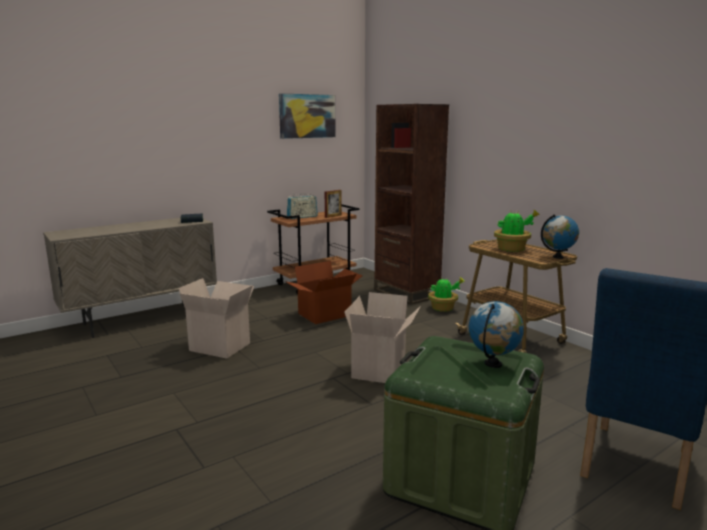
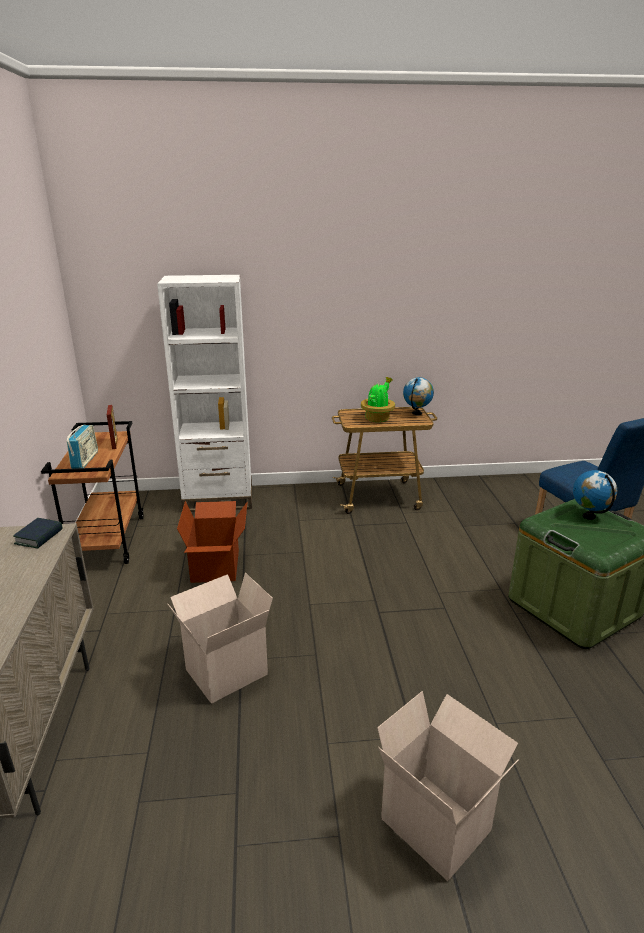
camera: 60 degrees left, 10 degrees up
(307, 116) = (33, 309): picture -> none
(380, 370) = (385, 580): cardboard box -> cardboard box (439, 824)
(406, 293) = (218, 499): brown bookcase -> white bookcase
(443, 309) = (282, 497): potted plant -> none

